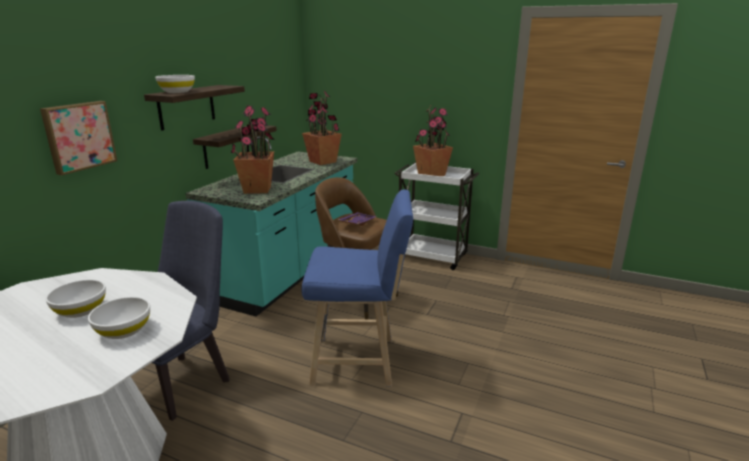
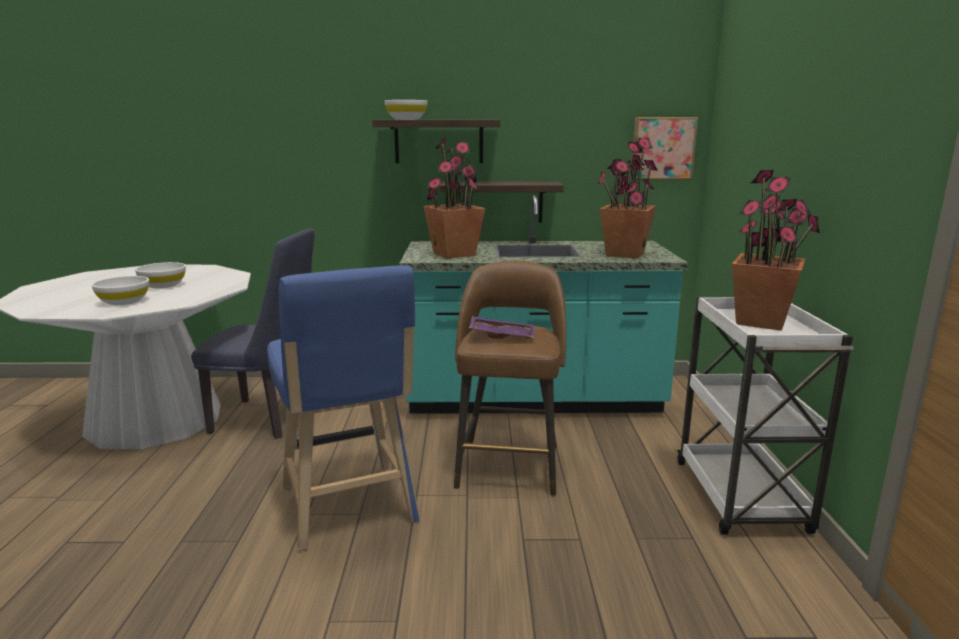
camera: 65 degrees right, 5 degrees down
(78, 136) = (296, 152): picture -> picture (662, 148)

